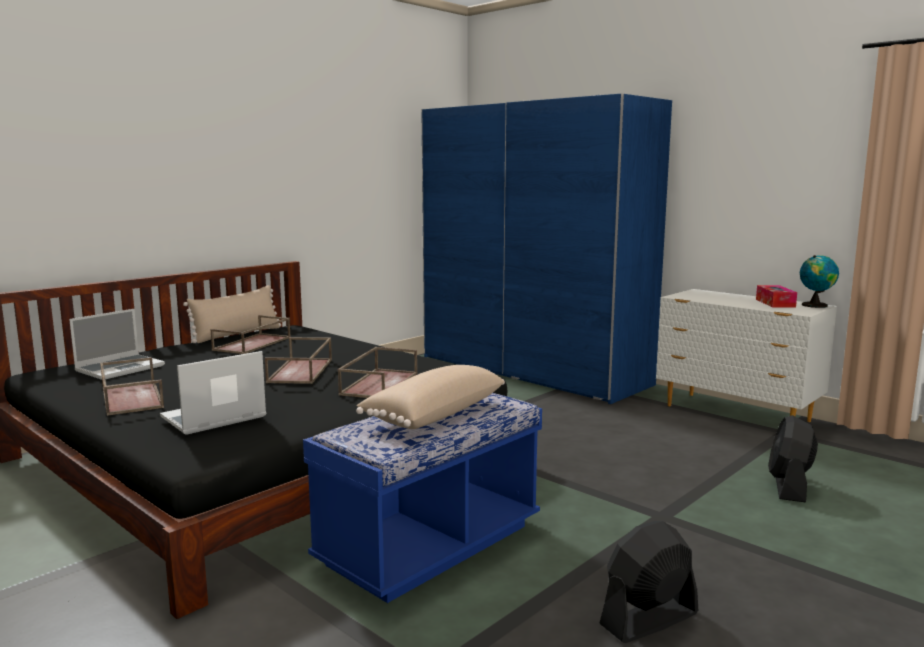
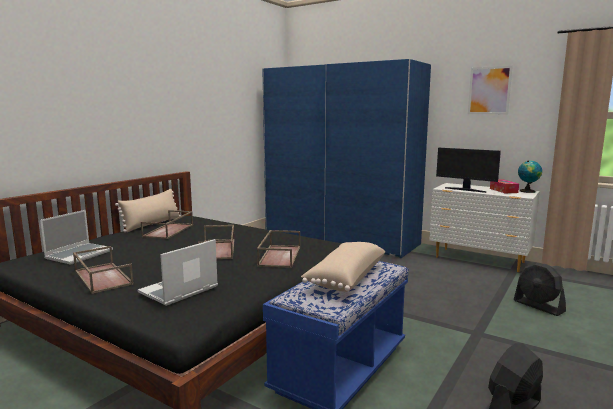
camera: 10 degrees left, 0 degrees up
(712, 300) = (465, 190): none -> monitor
(760, 141) = (489, 90): none -> picture
(789, 487) = (539, 306): black fan -> black fan turned 45 degrees counterclockwise

